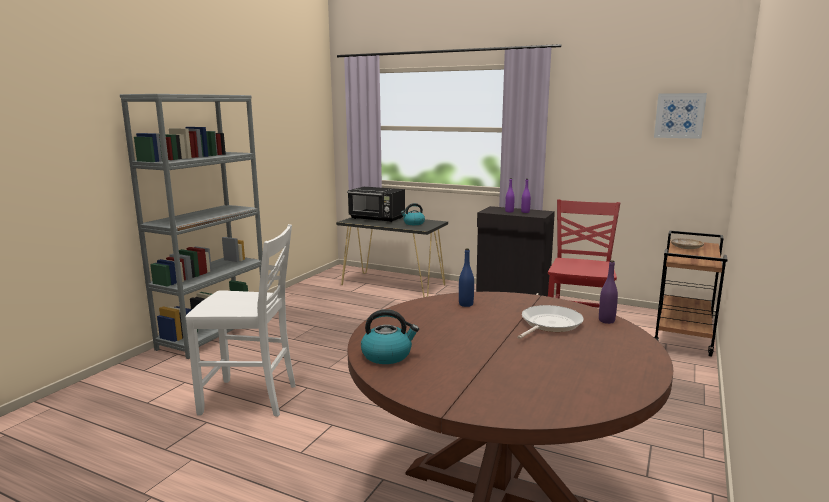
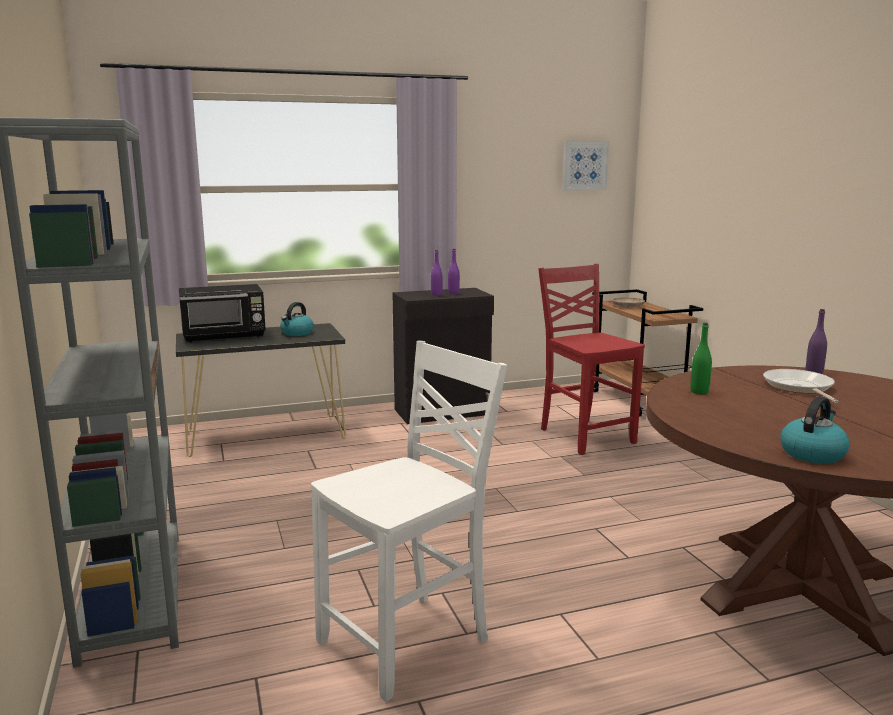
camera: 45 degrees left, 0 degrees up
(466, 304) = (699, 392): blue bottle -> green bottle

